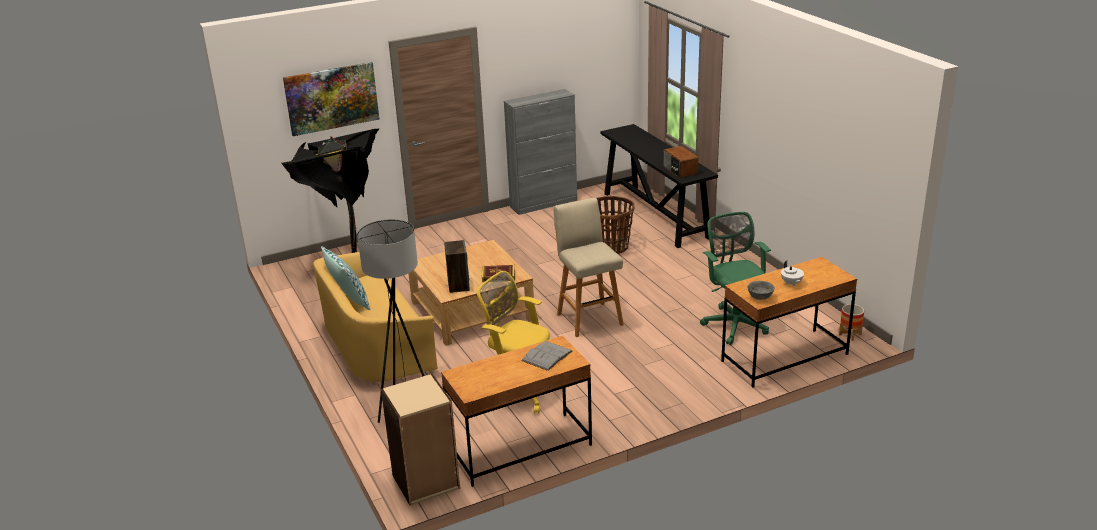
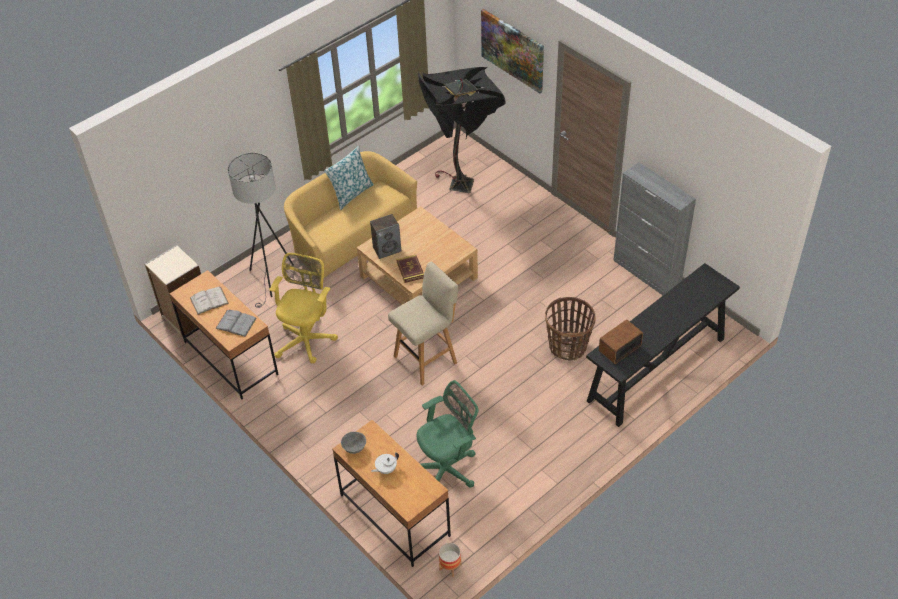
camera: 75 degrees right, 20 degrees up
(496, 373) = (209, 300): none -> white book

